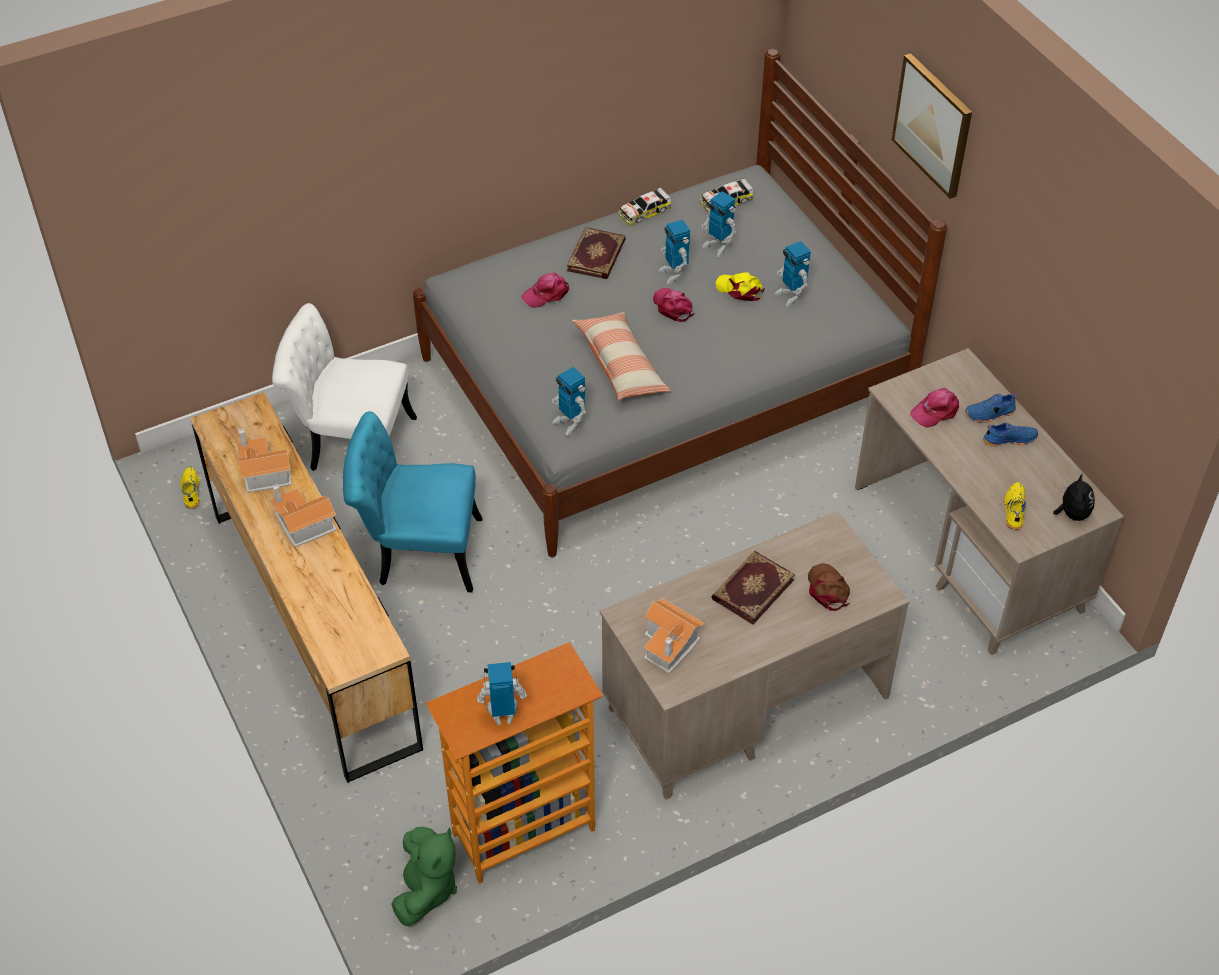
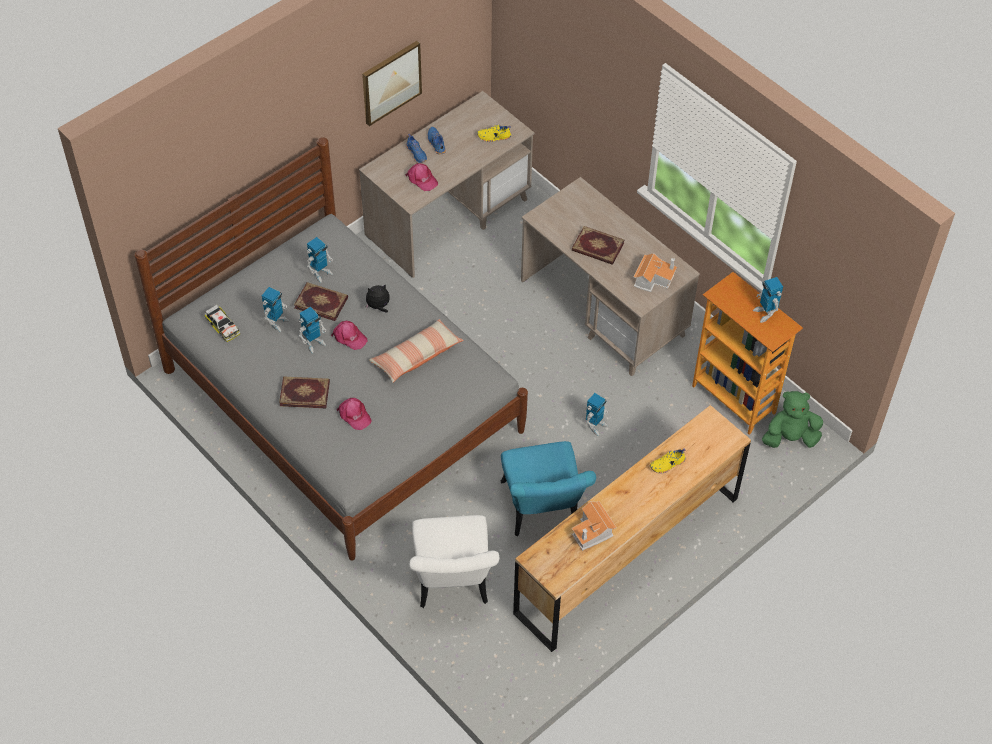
camera: 105 degrees left, 5 degrees up
(190, 492) = (532, 679): yellow shoe -> yellow shoe (667, 464)
(302, 524) = (629, 494): toy house -> none
(569, 423) = (479, 374): toy robot -> toy robot (595, 426)
(644, 211) = (246, 374): toy car -> none
(673, 307) = (349, 337): pink cap -> pink cap turned 105 degrees counterclockwise
(740, 289) = (321, 302): yellow cap -> book
(828, 589) = (585, 213): brown cap -> none
(933, 125) = (278, 114): picture -> picture (391, 82)
(1072, 514) = (488, 112): plush toy -> plush toy (378, 306)

